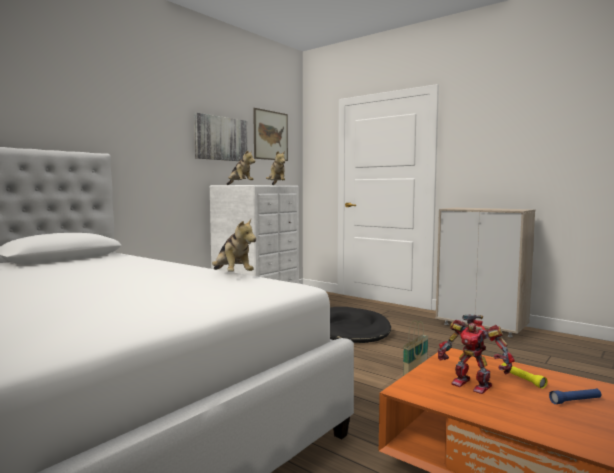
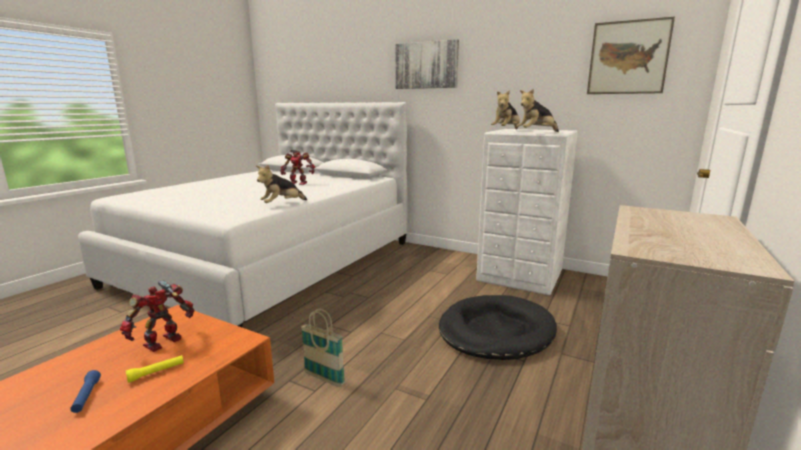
camera: 80 degrees right, 10 degrees up
(77, 272) = (298, 183): none -> toy robot
(221, 138) = (532, 74): picture -> picture (426, 65)

